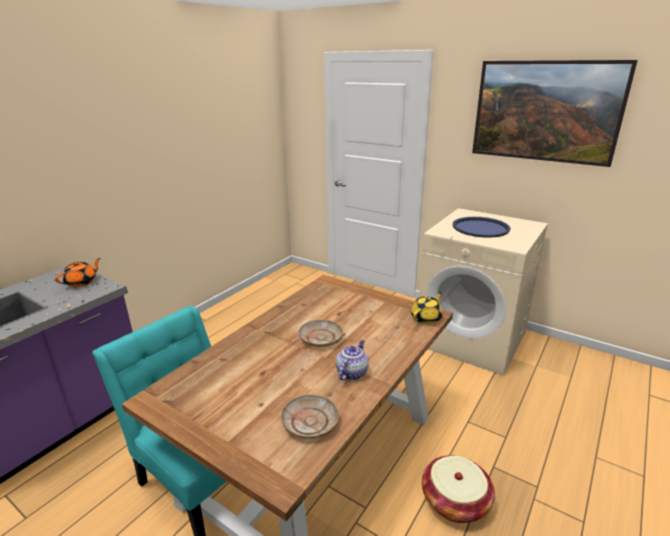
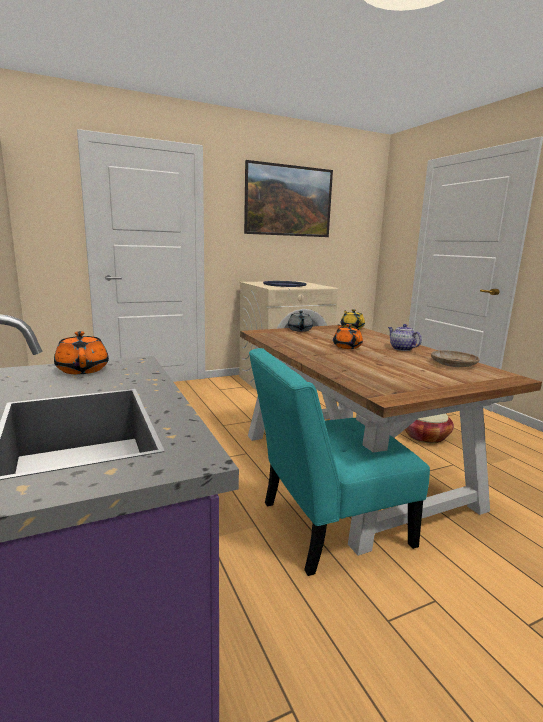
camera: 60 degrees left, 10 degrees down
(320, 338) = (346, 346): beige plate -> orange teapot
(365, 296) = (299, 330): none -> grey teapot

